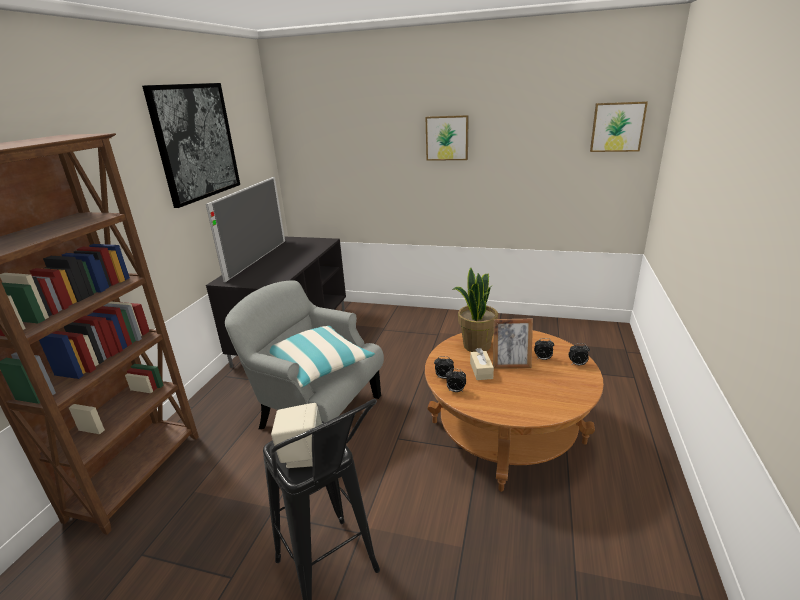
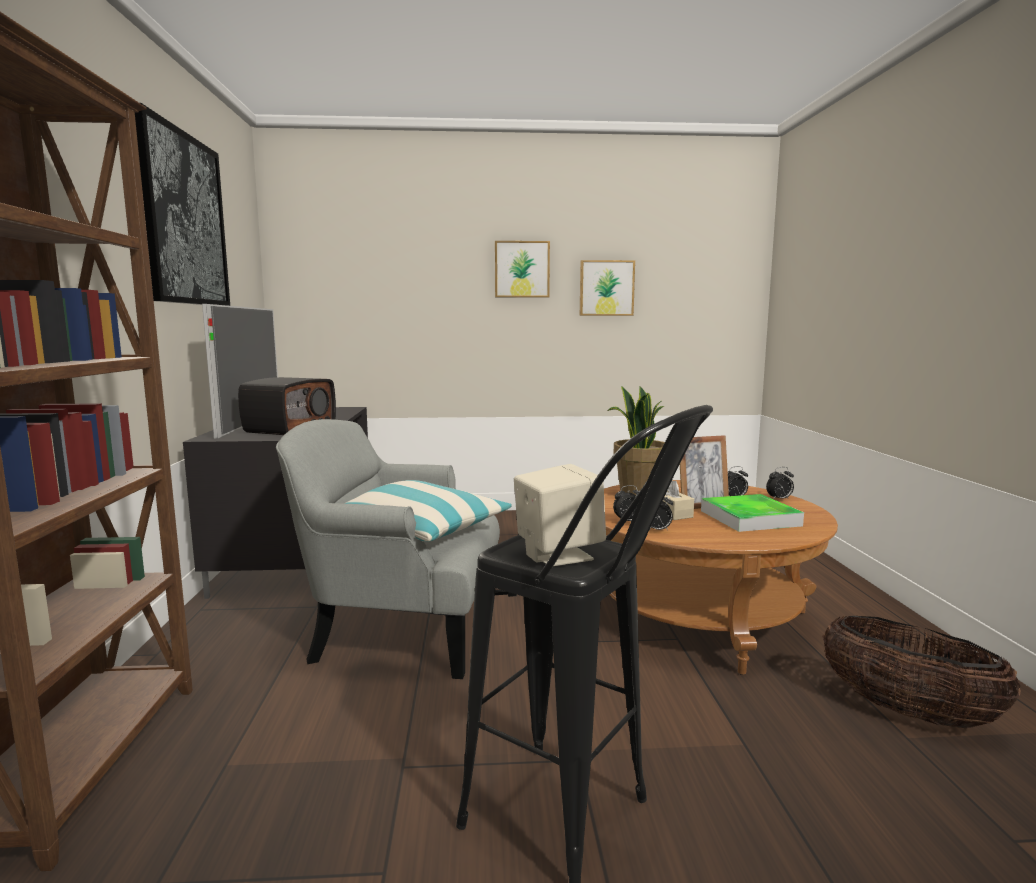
camera: 20 degrees left, 15 degrees down
(271, 271) = (290, 429): none -> radio
(533, 386) = (749, 518): none -> tray
(593, 549) = (907, 712): none -> basket
(617, 127) = (721, 262): picture -> picture (606, 288)

